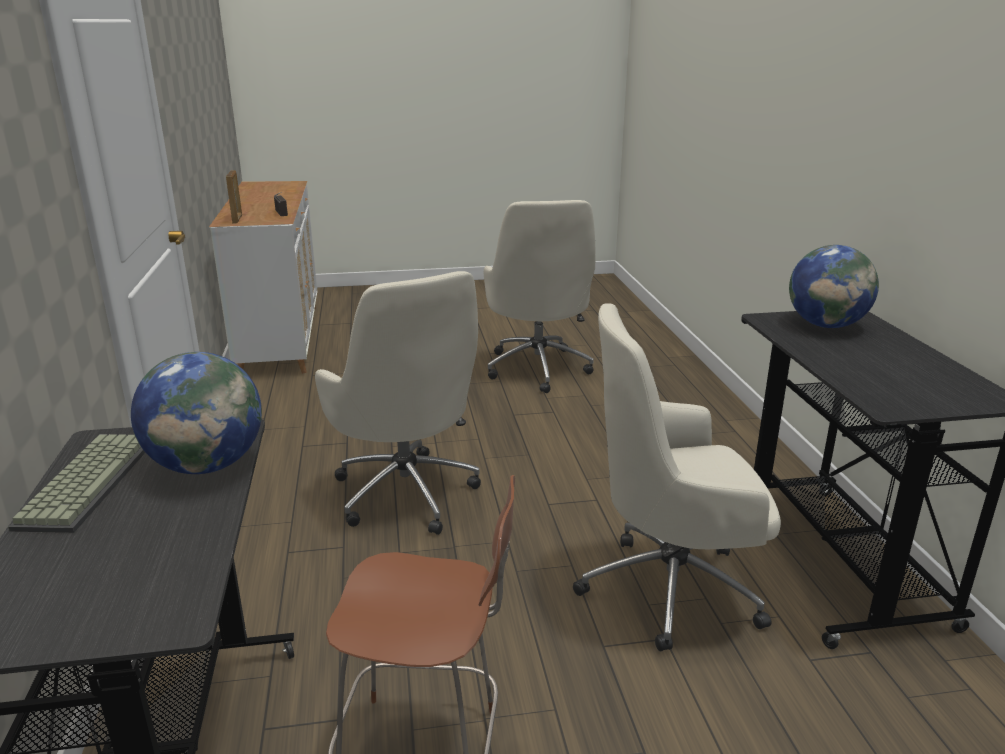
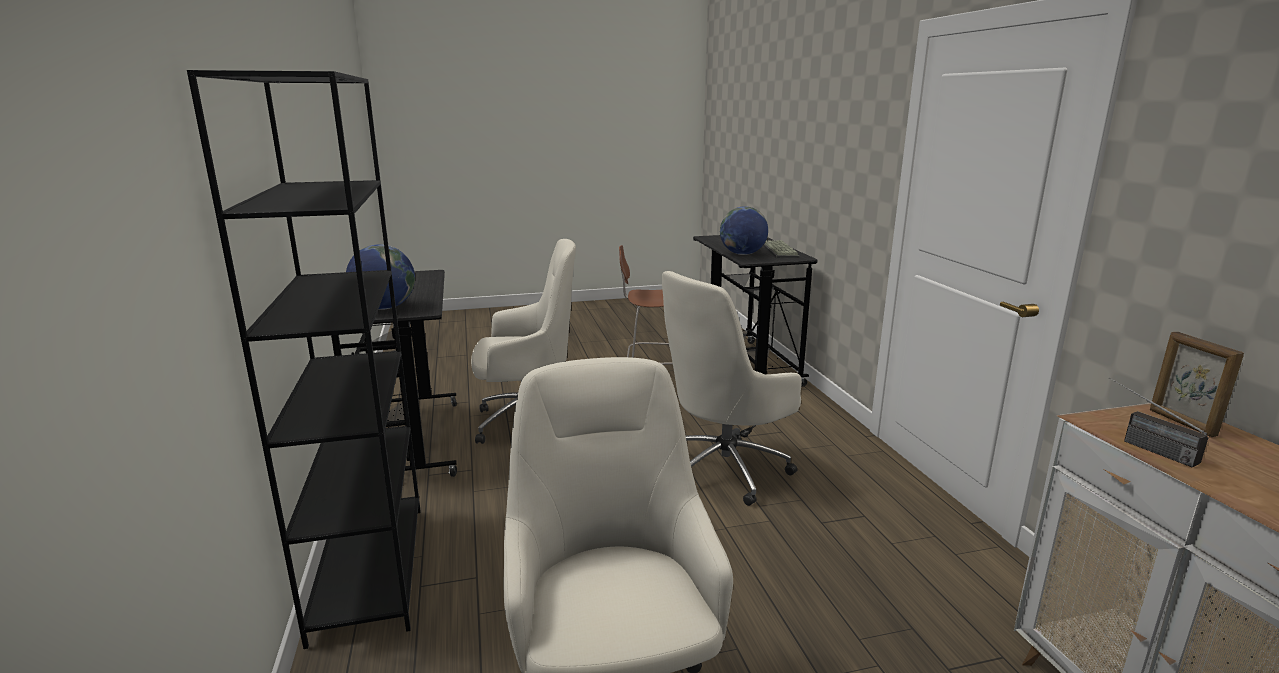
camera: 175 degrees right, 5 degrees down
(406, 494) = (724, 472): beige office chair -> beige office chair turned 90 degrees counterclockwise
(730, 427) = (369, 569): none -> black bookcase

